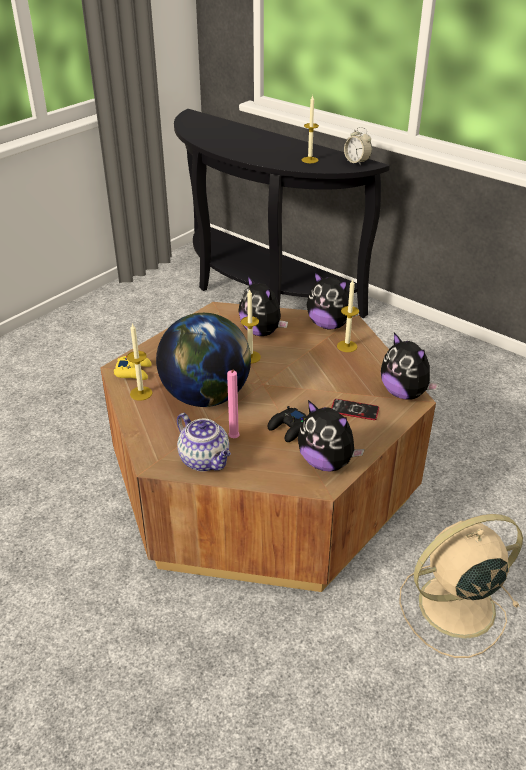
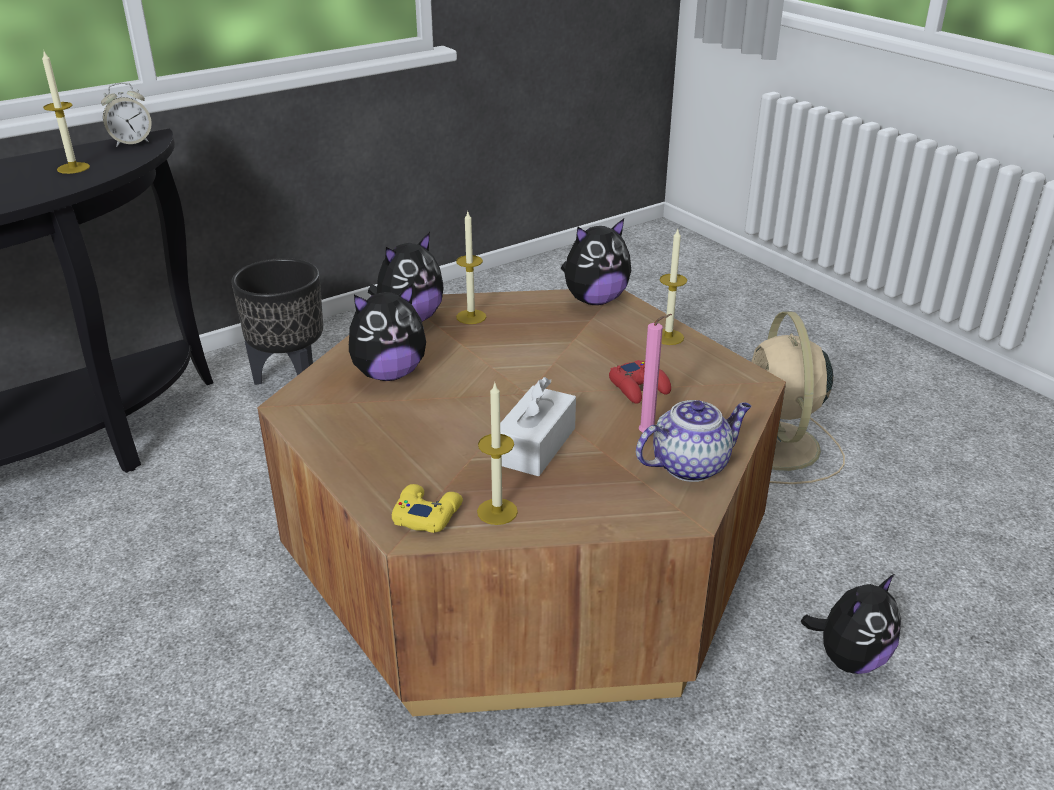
camera: 75 degrees left, 5 degrees down
(206, 396) = (535, 446): globe -> white tissue box
(250, 357) = (452, 394): candle -> candle (668, 337)
(290, 428) = (639, 388): black game controller -> red game controller
(326, 462) = (715, 373): plush toy -> plush toy (849, 658)
(354, 410) = (616, 337): phone -> none
(386, 343) = (290, 379): none -> black planter

